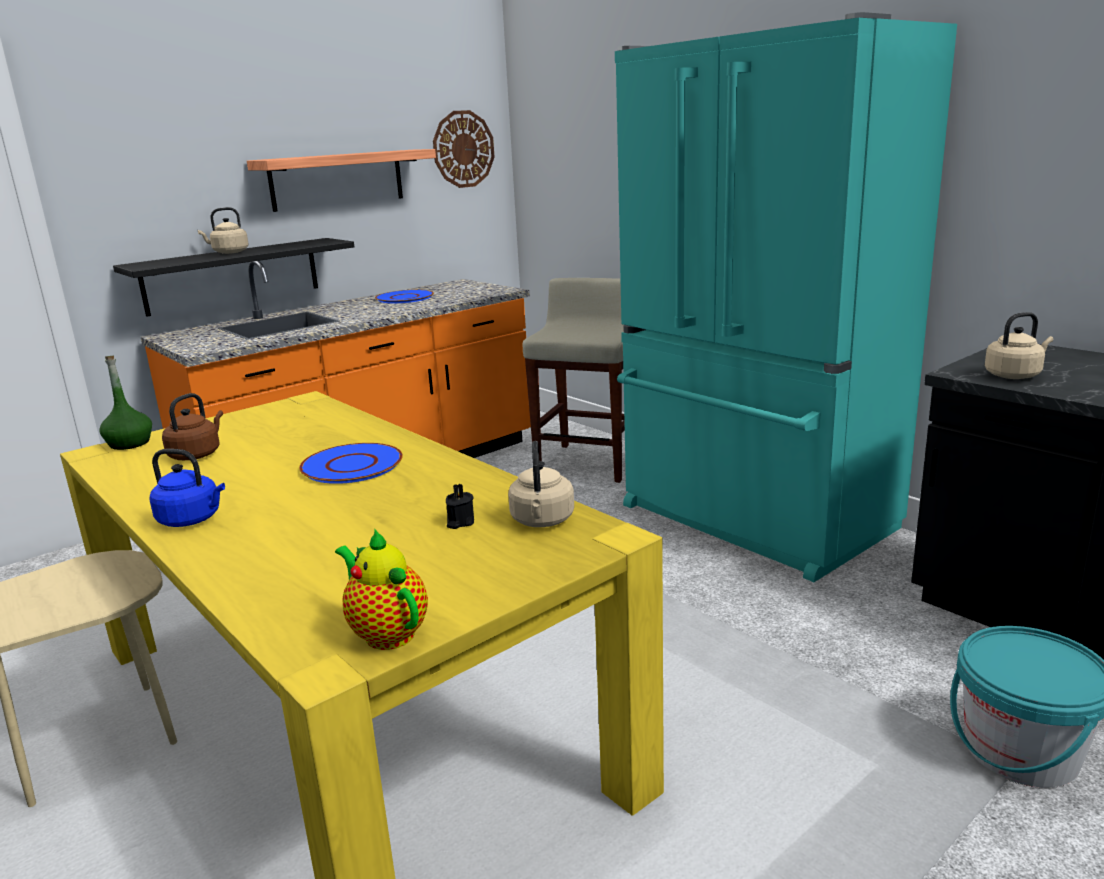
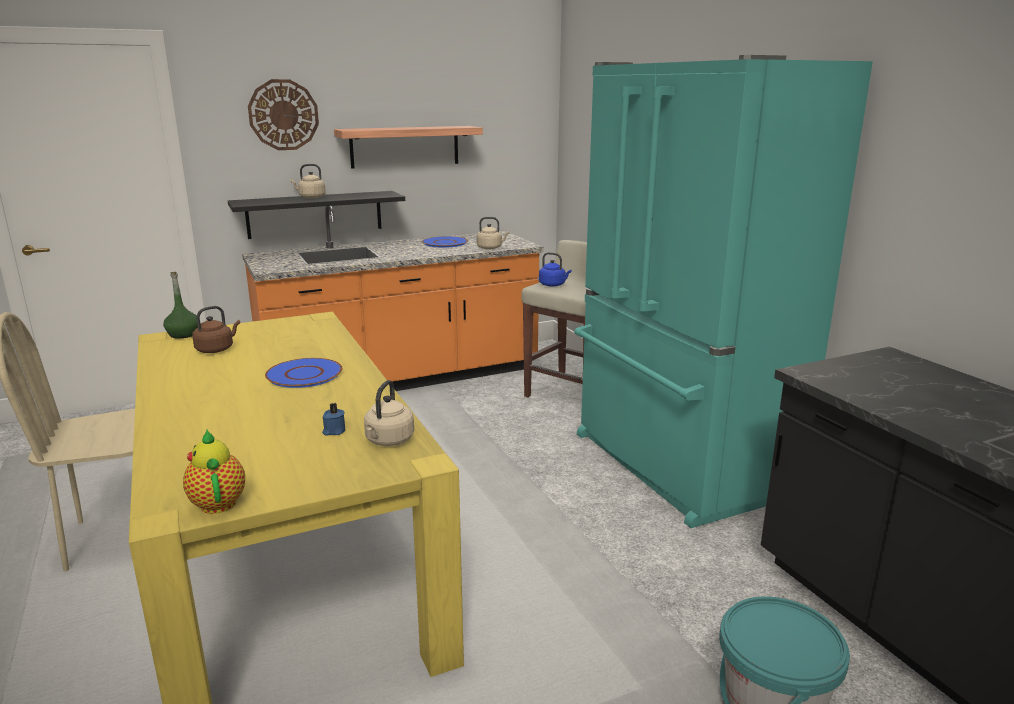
camera: 15 degrees right, 0 degrees up
(192, 519) = (174, 397): blue kettle -> blue kettle (553, 285)
(459, 522) = (334, 431): black candle -> blue candle
(463, 149) = (514, 127): wall clock -> wall clock (283, 115)
(1014, 375) = (852, 382): beige kettle -> beige kettle (491, 248)

